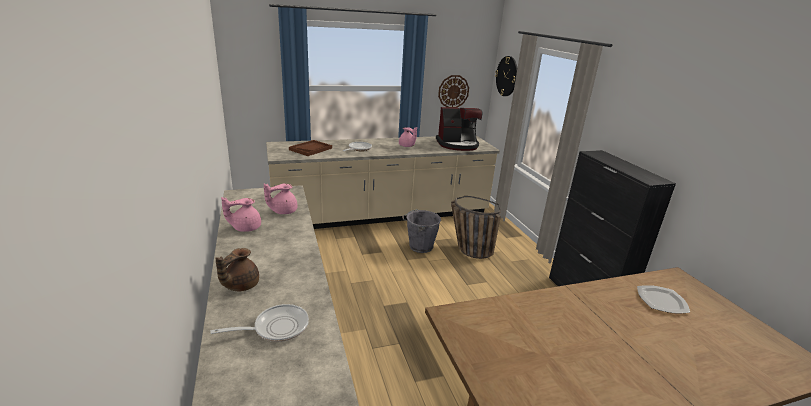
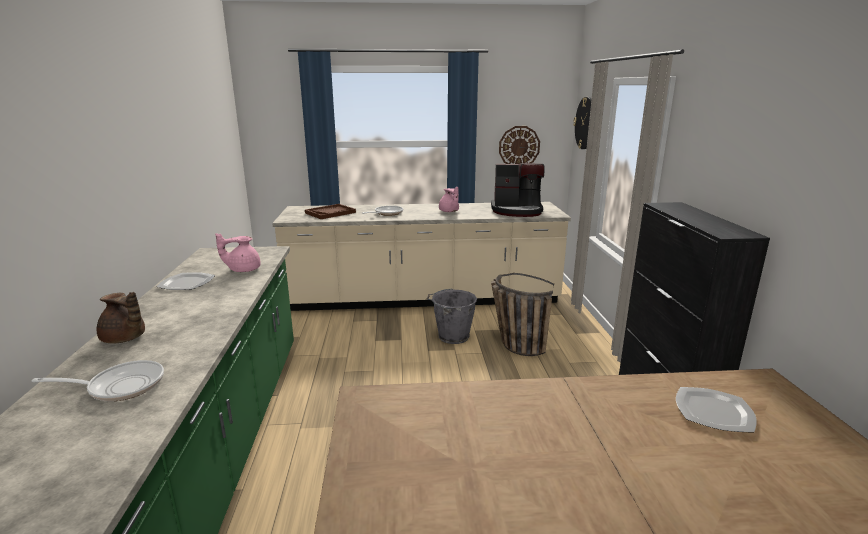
camera: 15 degrees right, 5 degrees down
(240, 285) = (124, 339): brown teapot -> brown teapot turned 105 degrees counterclockwise
(245, 227) = (186, 283): pink teapot -> plate

